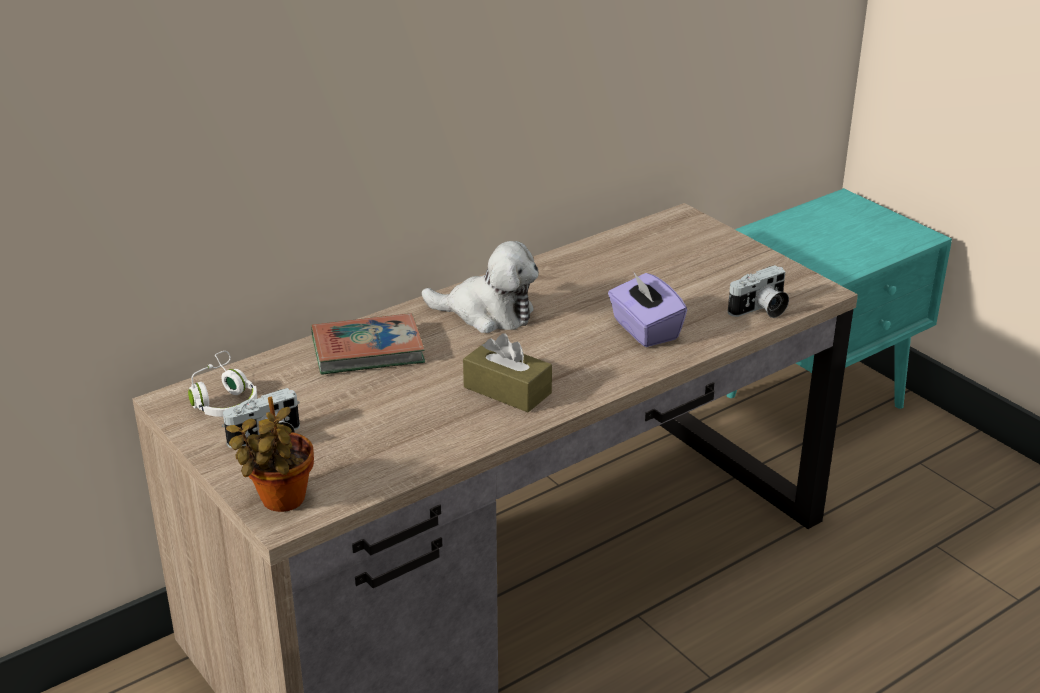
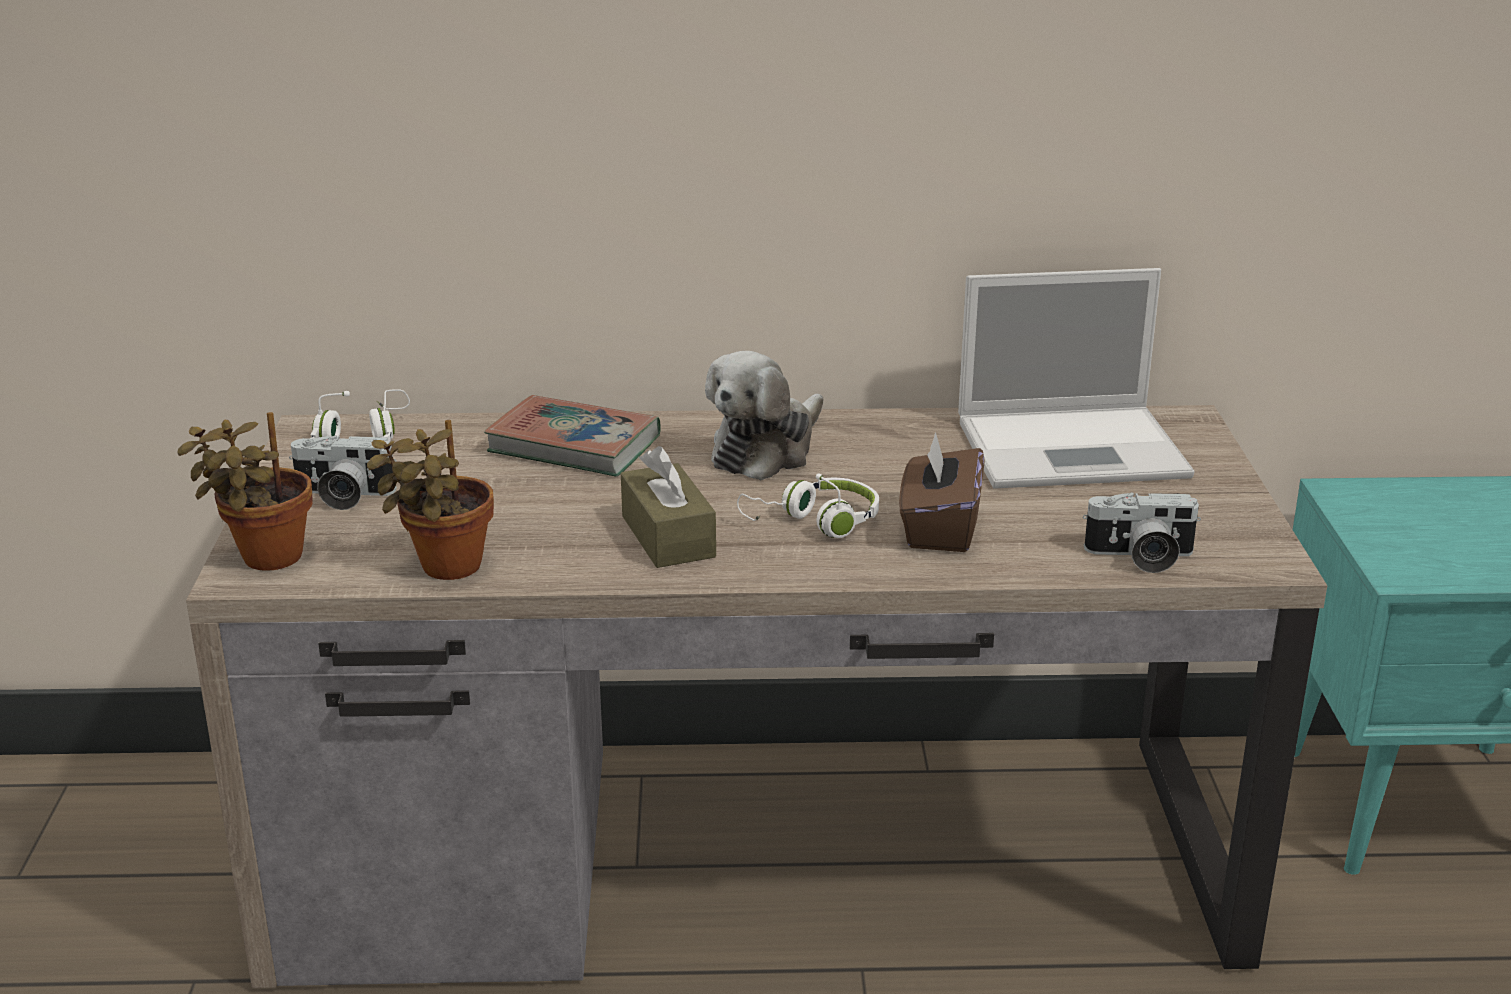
camera: 35 degrees right, 5 degrees down
(405, 462) = (445, 568): none -> potted plant
(487, 313) = (766, 450): plush toy -> plush toy turned 75 degrees clockwise
(575, 350) = (815, 522): none -> white headphones
(644, 330) = (939, 529): purple tissue box -> brown tissue box
(650, 254) = (1075, 448): none -> laptop

